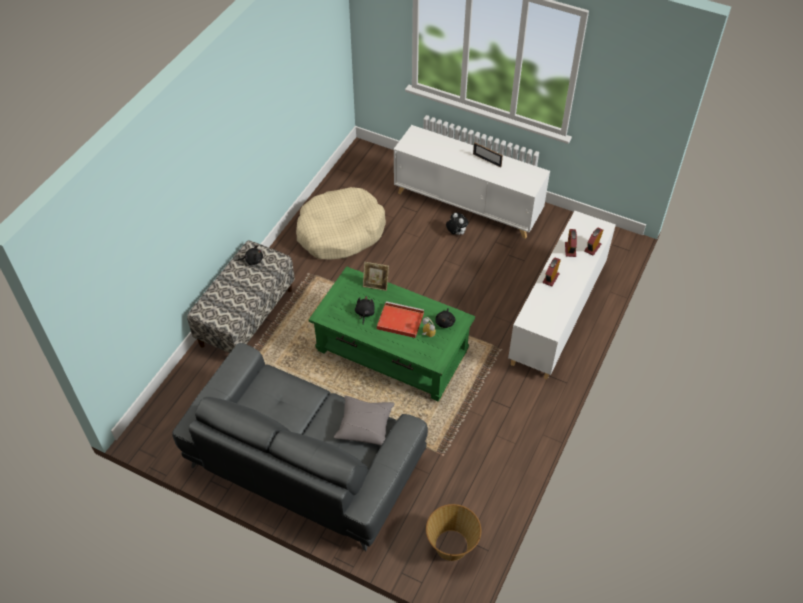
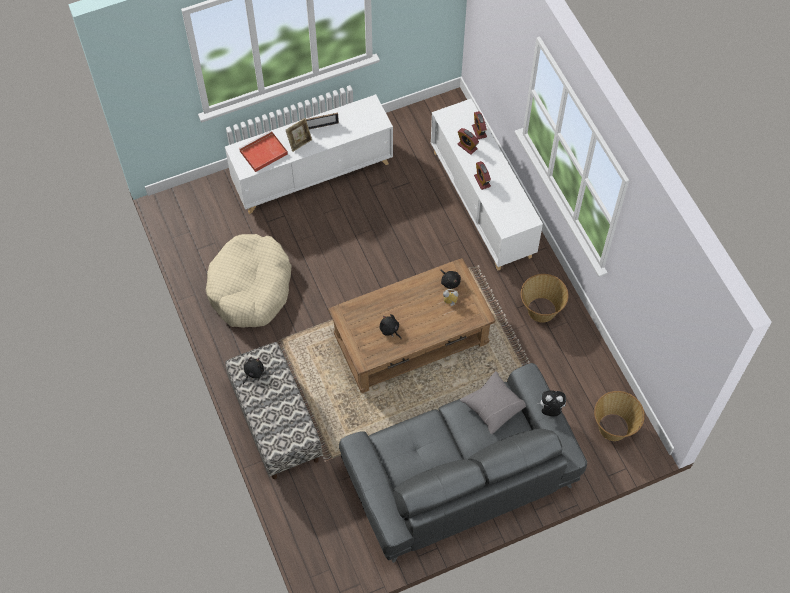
camera: 50 degrees left, 10 degrees up
(376, 285) = (368, 301): picture frame -> picture frame (299, 142)
(391, 351) = (410, 340): green coffee table -> brown coffee table
(399, 321) = (420, 311): red tray -> red tray (263, 153)
(456, 233) = (335, 206): plush toy -> plush toy (550, 410)
(506, 417) = (541, 310): none -> basket

